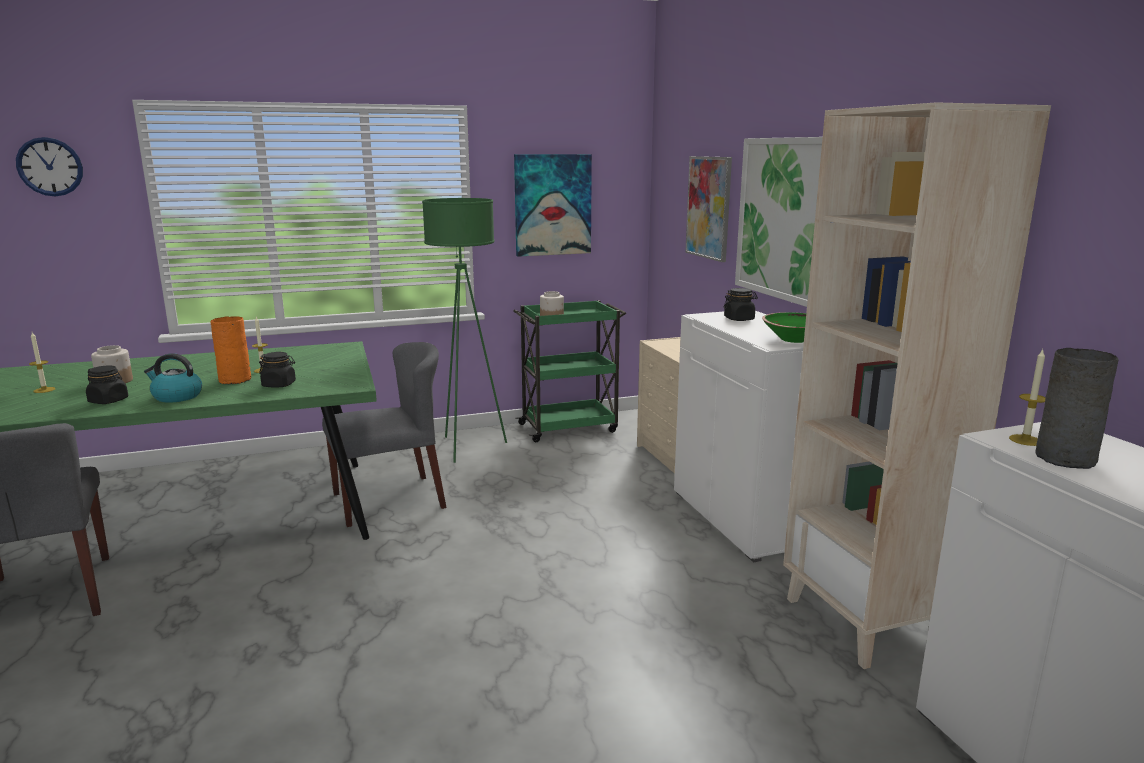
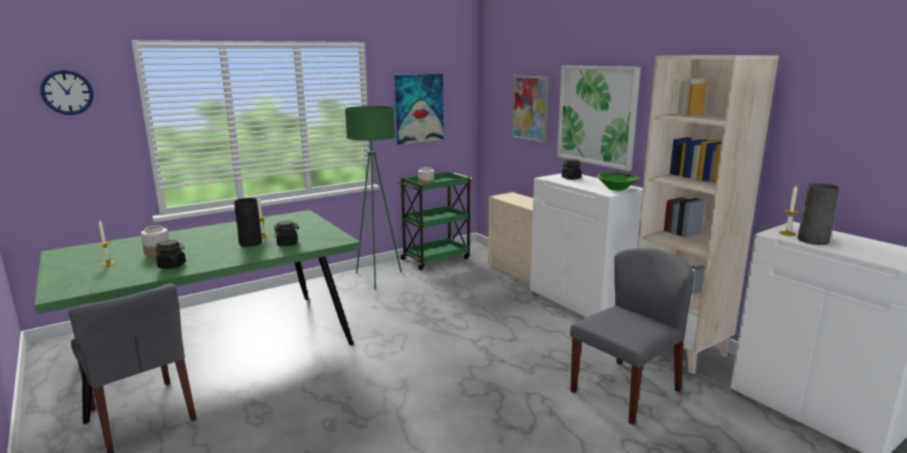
camera: 15 degrees left, 0 degrees up
(176, 397) = (221, 258): kettle -> none
(236, 380) = (251, 243): orange vase -> black vase
(389, 500) = (348, 318): grey chair -> grey chair (625, 390)

